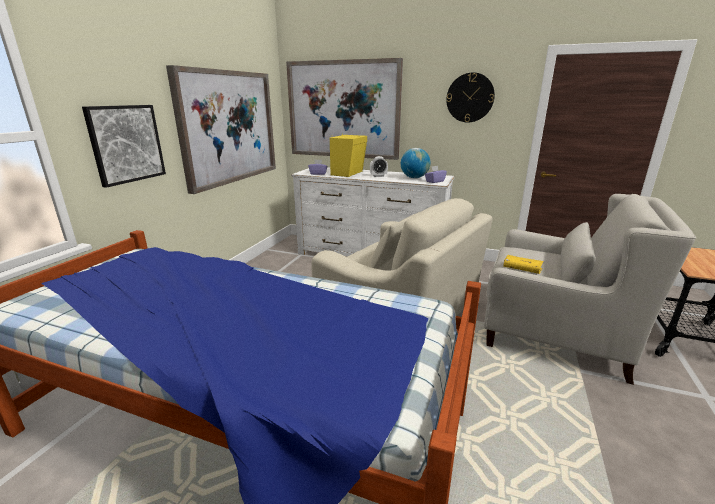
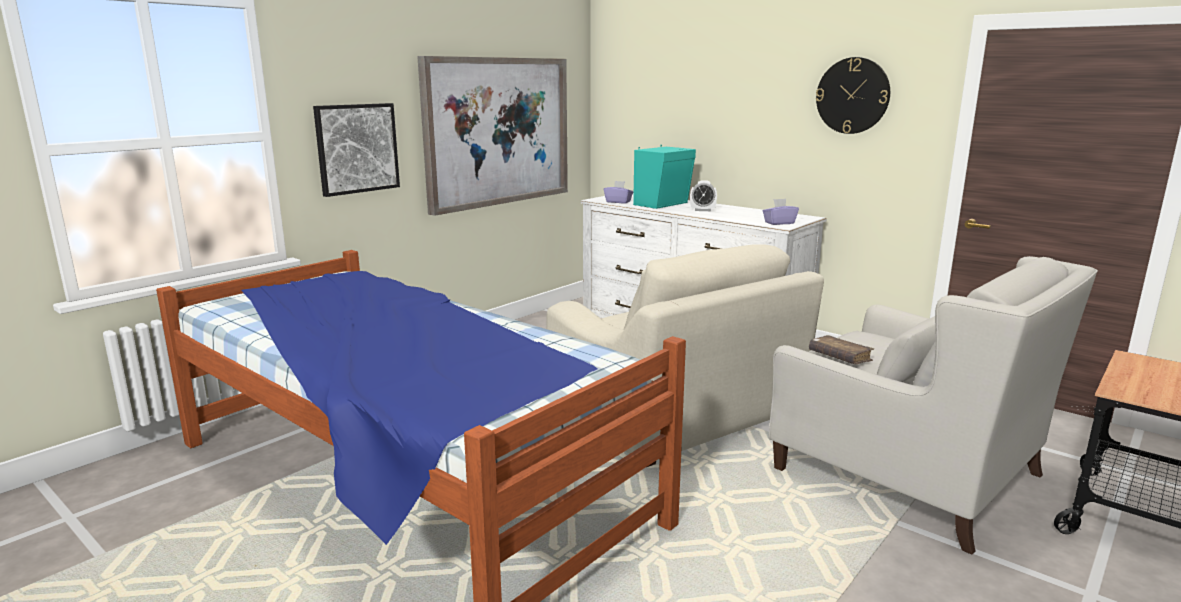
camera: 20 degrees right, 5 degrees down
(343, 110) = (671, 110): picture -> none
(348, 173) = (663, 204): yellow speaker -> turquoise speaker
(414, 178) = (754, 216): globe -> none
(522, 269) = (839, 357): yellow book -> brown book

